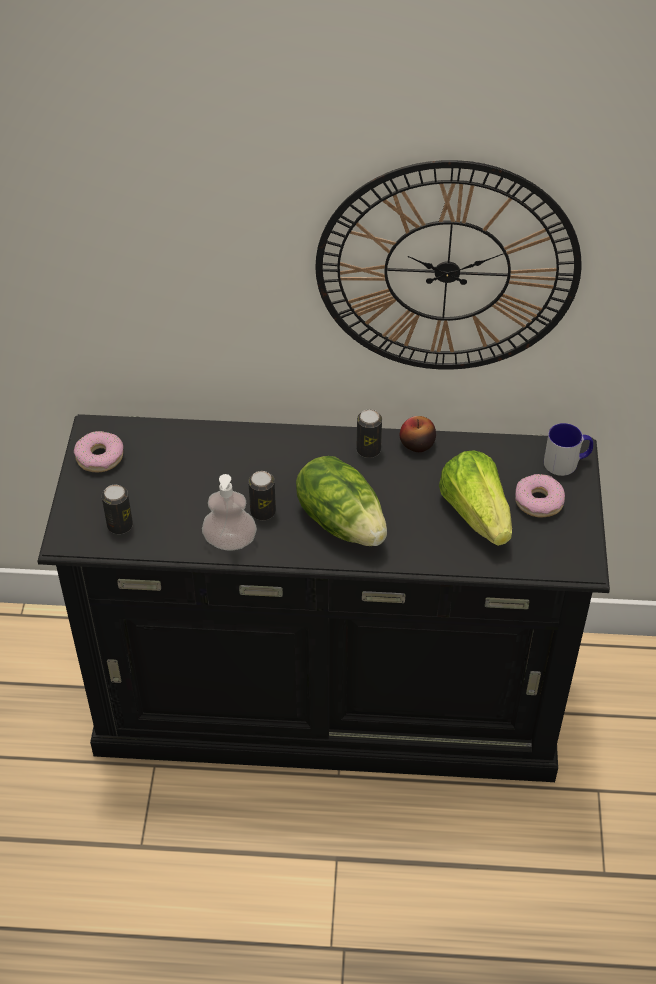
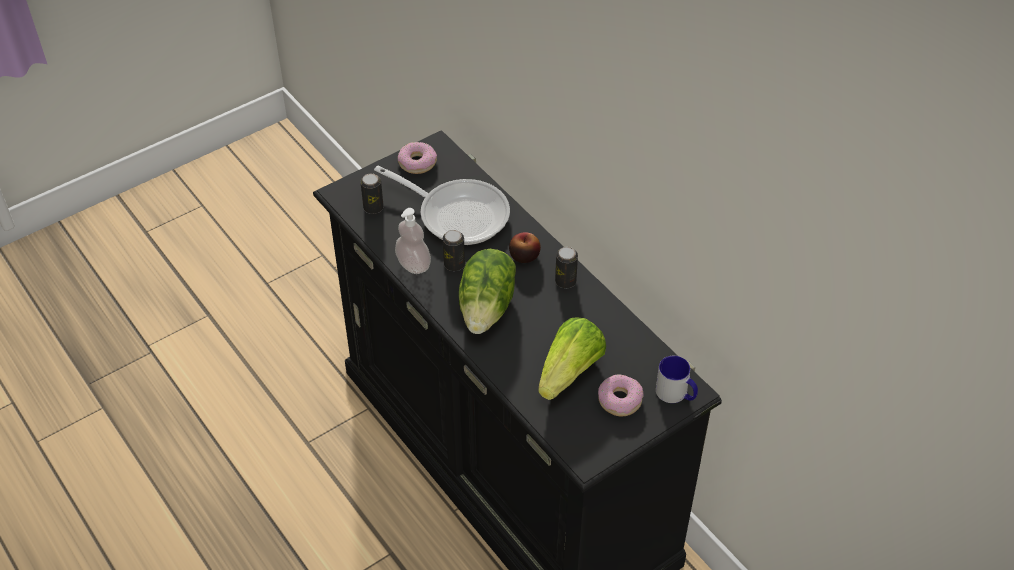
camera: 50 degrees right, 0 degrees up
(201, 470) = (457, 214): none -> frying pan
(417, 444) = (599, 302): apple -> apple (524, 256)
(447, 271) = (654, 176): wall clock -> none

